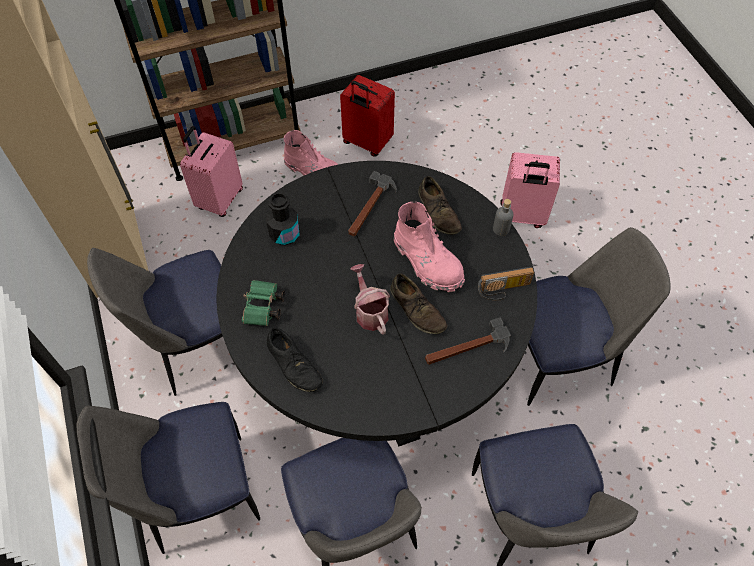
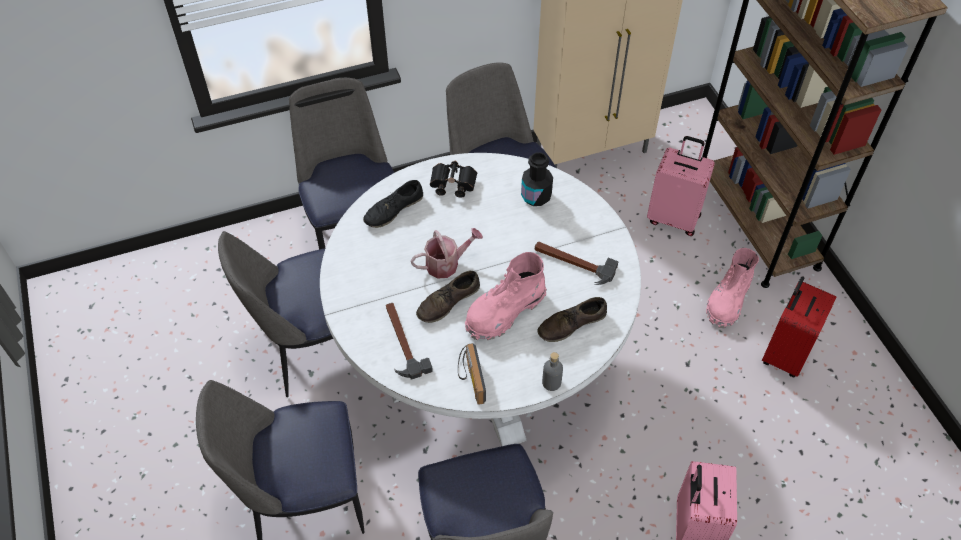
camera: 90 degrees right, 5 degrees down
(263, 309) = (451, 185): green binoculars -> black binoculars
(376, 362) = (480, 365): black dining table -> white dining table

